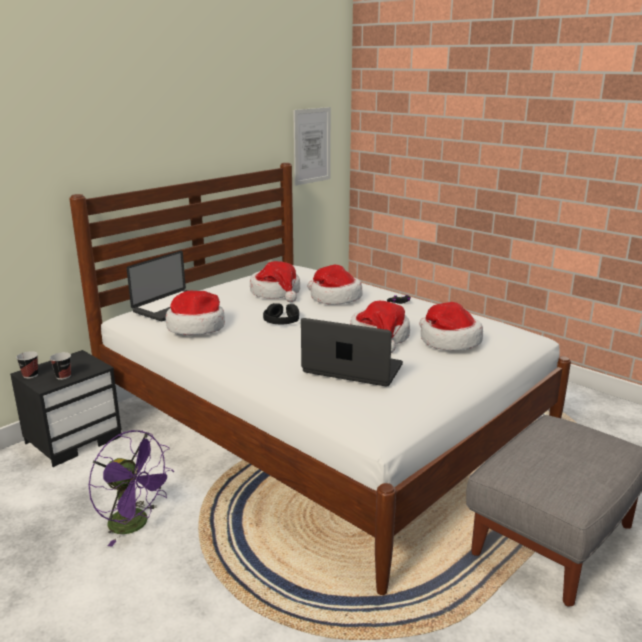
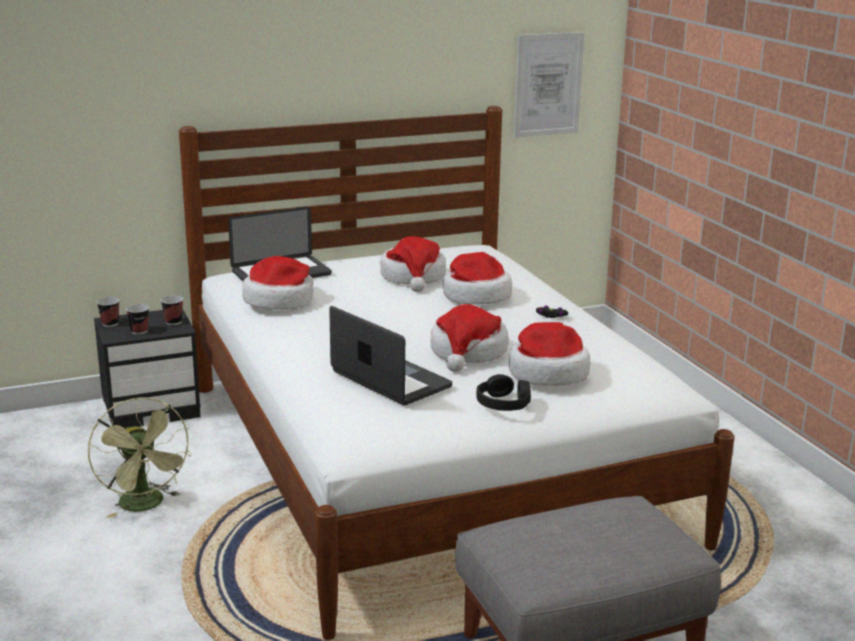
camera: 25 degrees right, 0 degrees up
(87, 363) = (173, 322): none -> cup
(135, 524) = (146, 505): purple fan -> green fan
(281, 321) = (379, 311): black headphones -> black headphones (504, 403)

